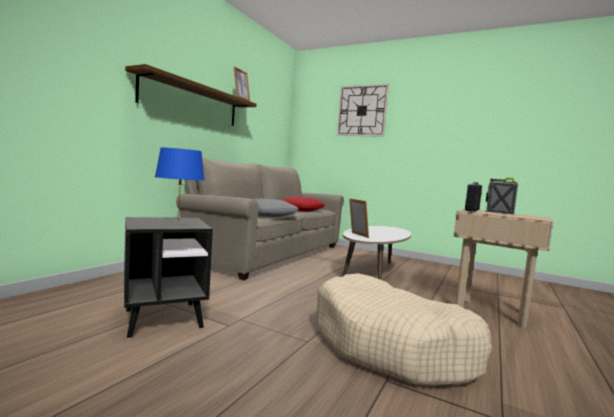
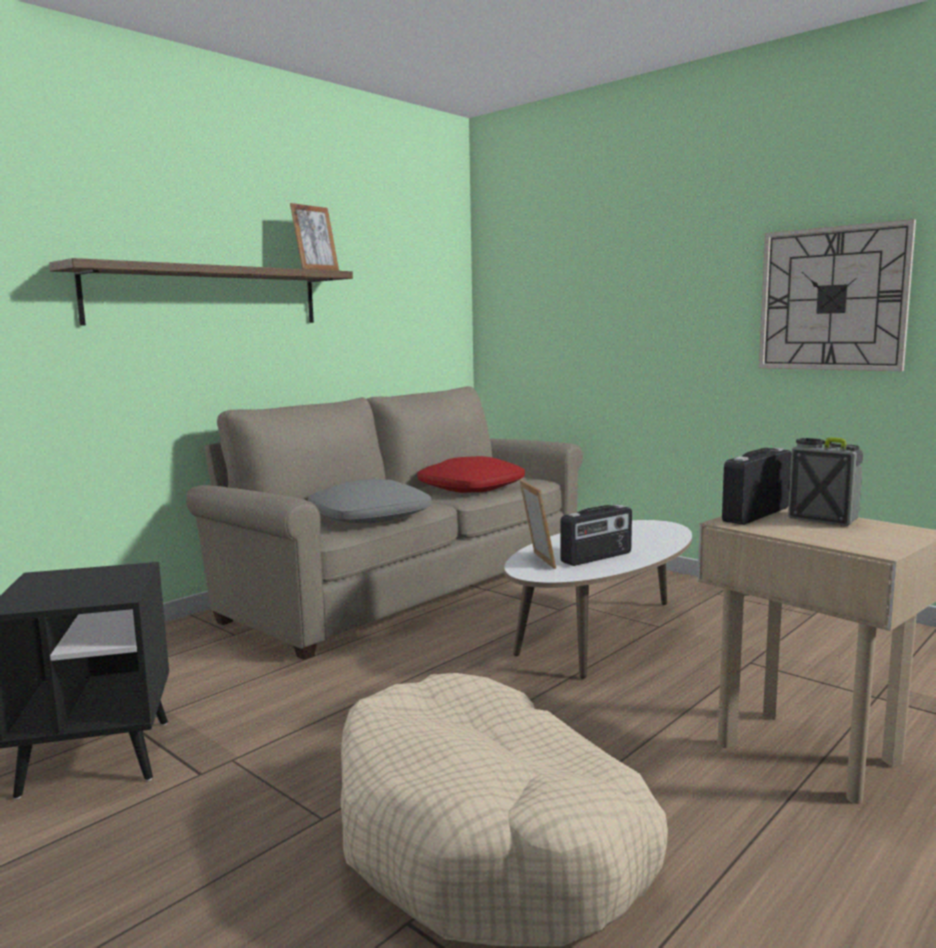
camera: 15 degrees right, 5 degrees up
(178, 220) = (106, 577): blue table lamp -> none
(362, 111) = (609, 245): wall clock -> wall clock (832, 299)
(381, 235) = (597, 558): none -> radio

